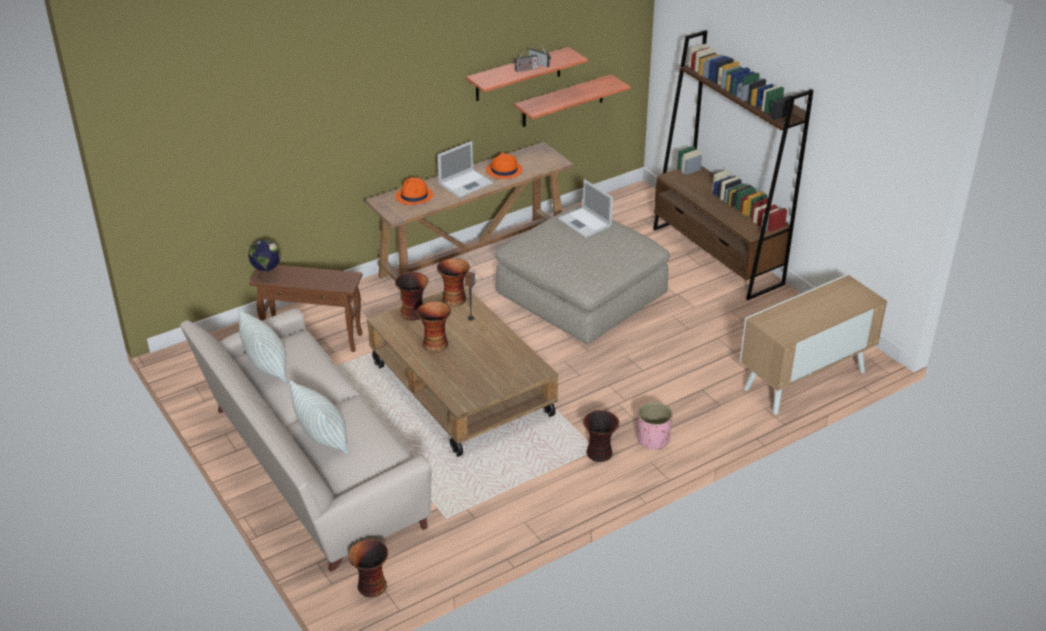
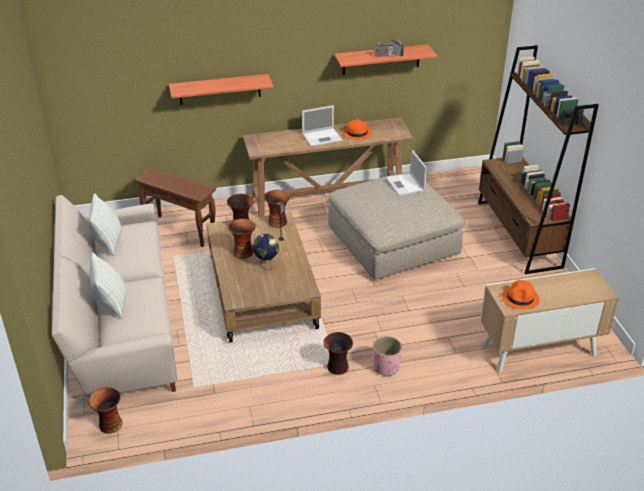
camera: 20 degrees right, 0 degrees up
(267, 275) = (150, 176): globe -> globe (266, 263)
(414, 196) = (279, 139): orange hat -> orange hat (520, 298)
(563, 101) = (420, 88): shelf -> shelf (220, 89)

